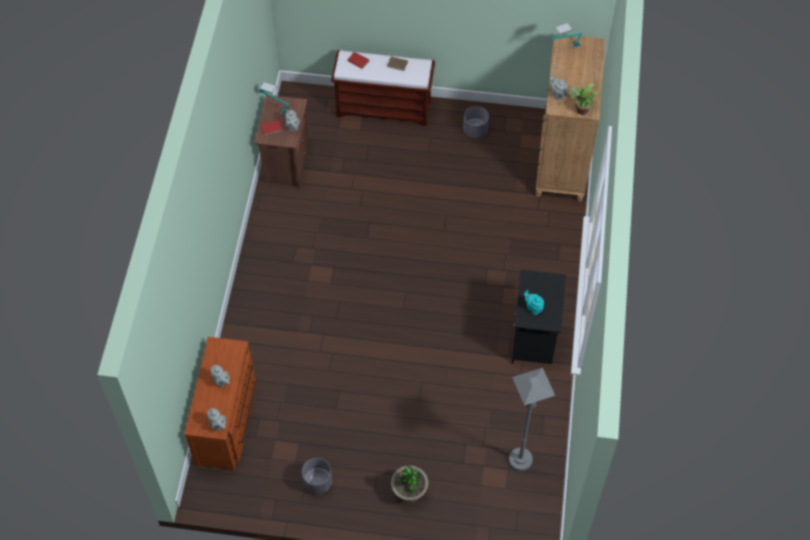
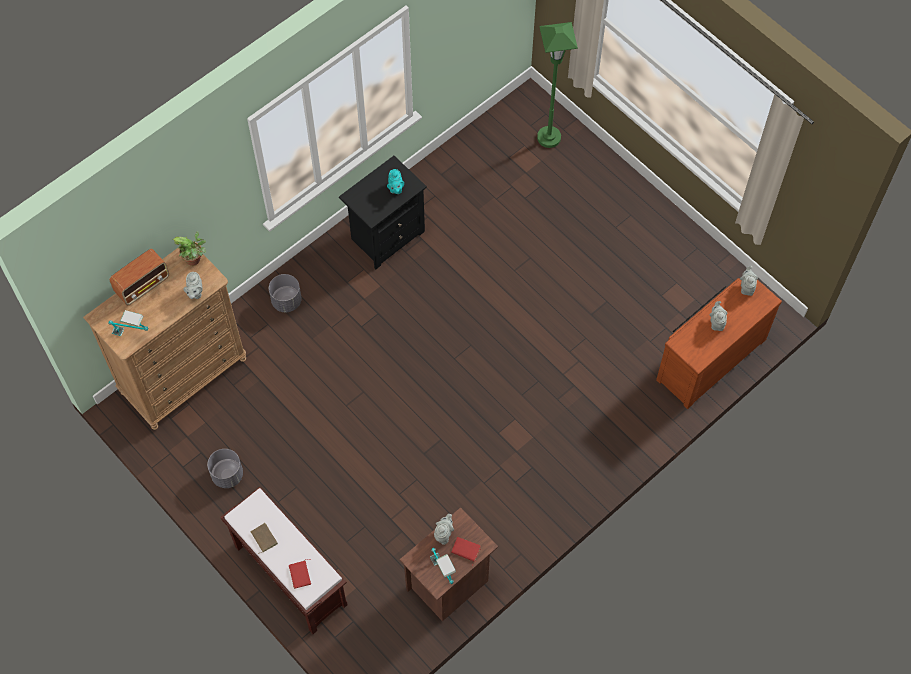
camera: 140 degrees left, 5 degrees up
(317, 482) = (671, 253): grey planter -> grey planter (287, 301)
(409, 492) = (603, 195): potted plant -> none
(493, 510) = (548, 138): none -> green floor lamp
(520, 460) = (493, 156): grey floor lamp -> none
(593, 77) = (143, 285): none -> radio

